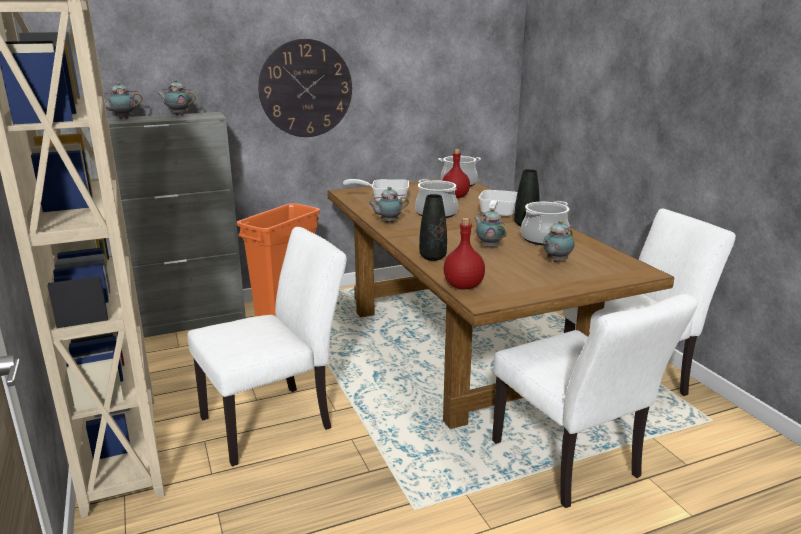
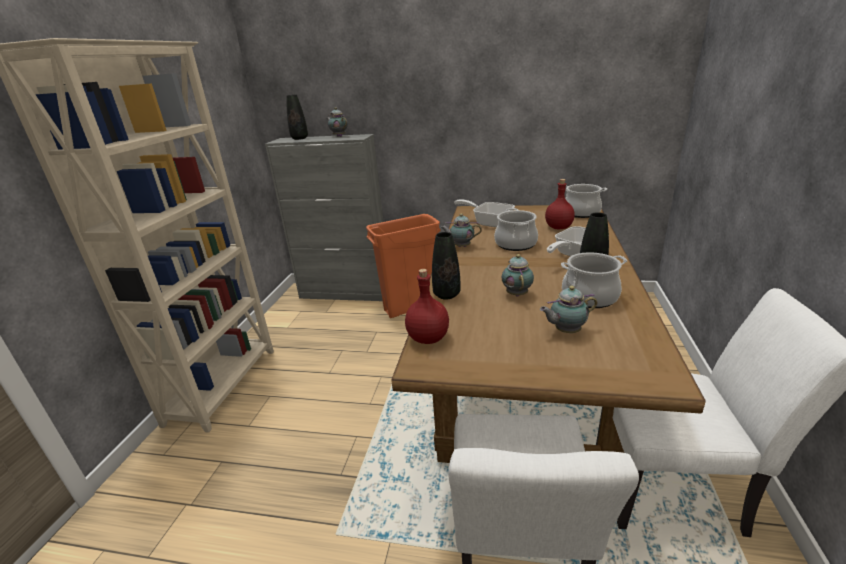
camera: 35 degrees right, 5 degrees up
(122, 119) = (299, 138): teapot -> black vase
(276, 420) = (324, 396): white chair -> none
(306, 88) = (446, 114): wall clock -> none

